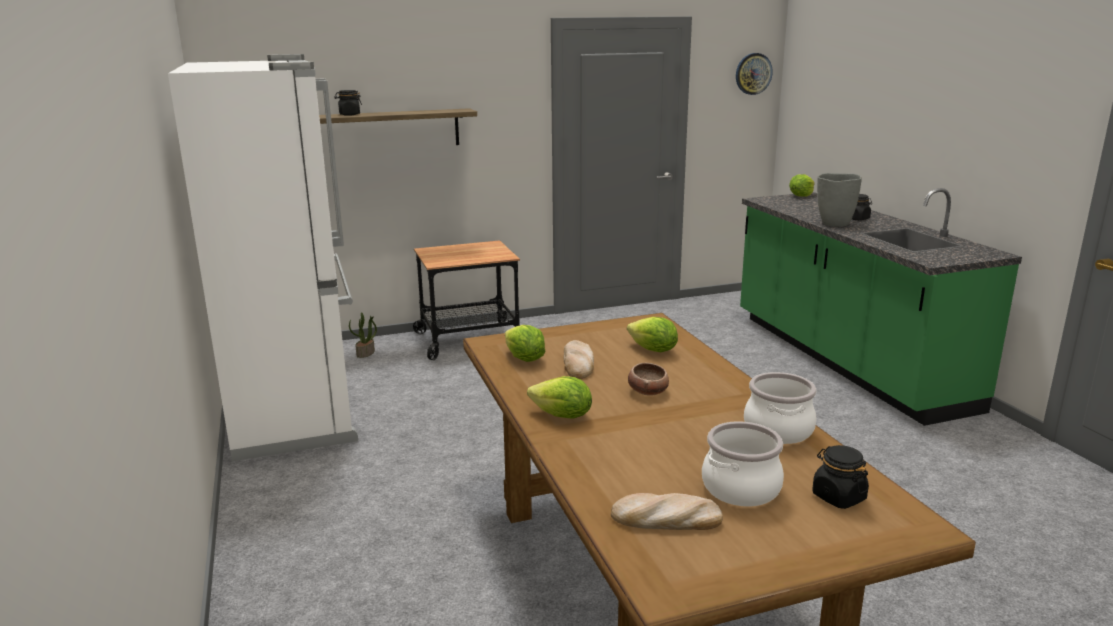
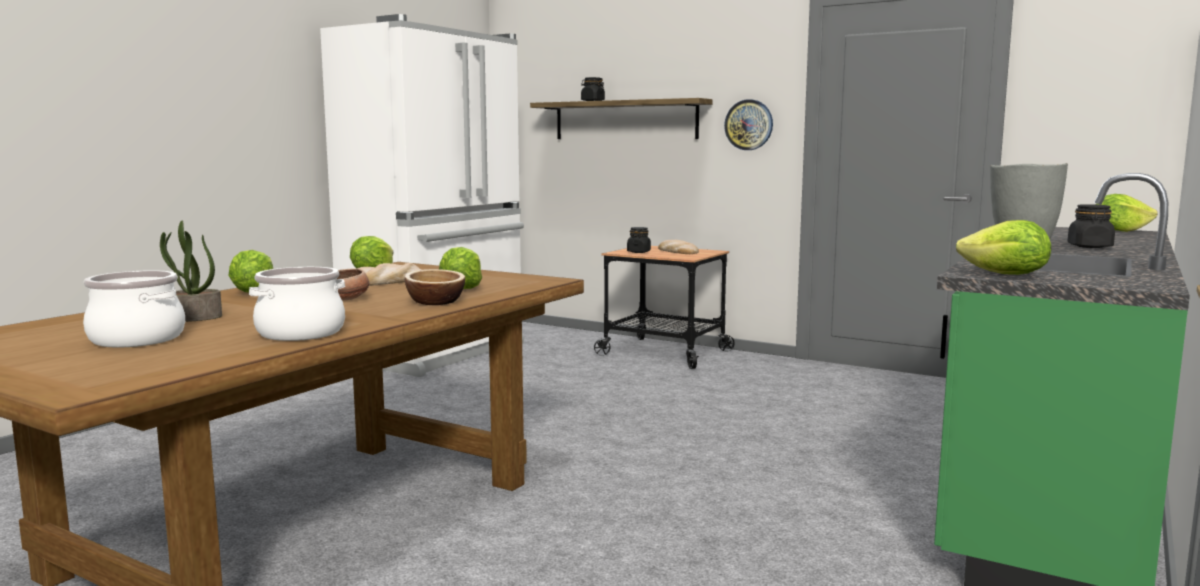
camera: 50 degrees right, 10 degrees down
(365, 353) = (569, 339): potted plant -> potted plant (192, 318)
(666, 519) = (54, 332): bread -> bread (677, 251)
(700, 369) = (435, 302): none -> bowl
(753, 73) = (1131, 53): wall clock -> wall clock (749, 125)
(838, 497) = (140, 362): black jar -> black jar (638, 252)
(941, 259) = (1005, 275): none -> lettuce

